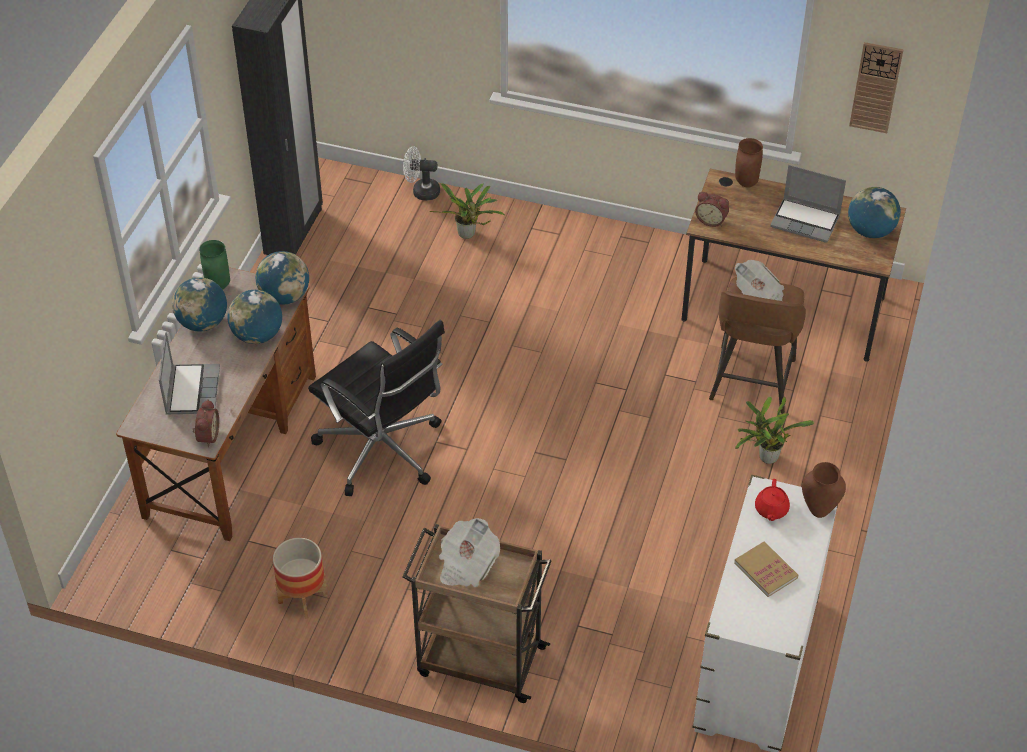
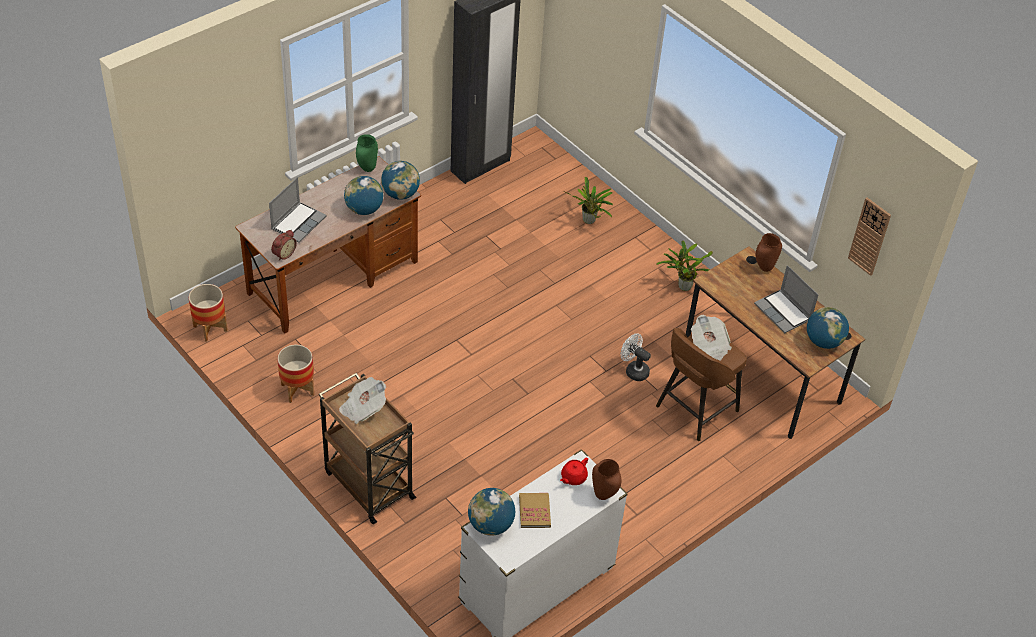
camera: 30 degrees right, 0 degrees up
(132, 584) = (210, 328): none -> planter
(203, 323) = (339, 186): globe -> globe (490, 525)
(382, 452) = (418, 329): black office chair -> none
(421, 191) = (583, 179): white fan -> white fan (634, 370)
(711, 220) = (717, 280): alarm clock -> none
(765, 458) = (660, 462): potted plant -> potted plant (682, 286)

